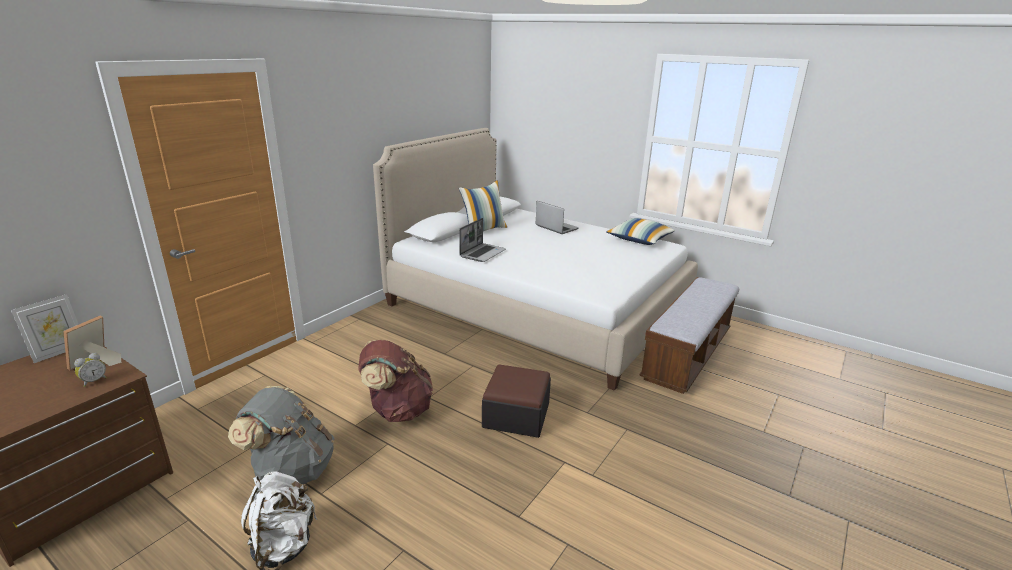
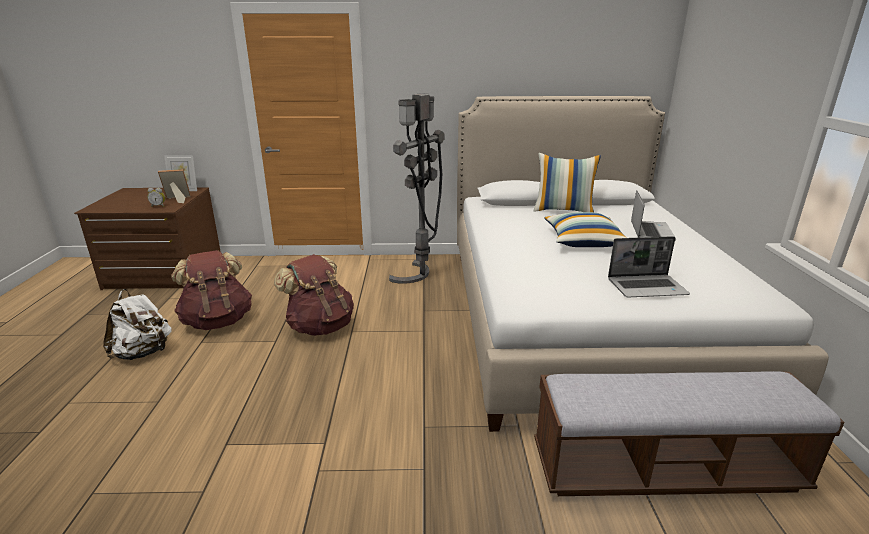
camera: 55 degrees right, 0 degrees up
(292, 471) = (218, 321): grey backpack -> brown backpack
(387, 333) = (419, 276): none -> grey floor lamp
(482, 253) = (507, 225): laptop -> laptop (647, 287)
(516, 415) = (372, 384): ottoman -> none
(639, 240) = (737, 280): pillow -> pillow (583, 241)

